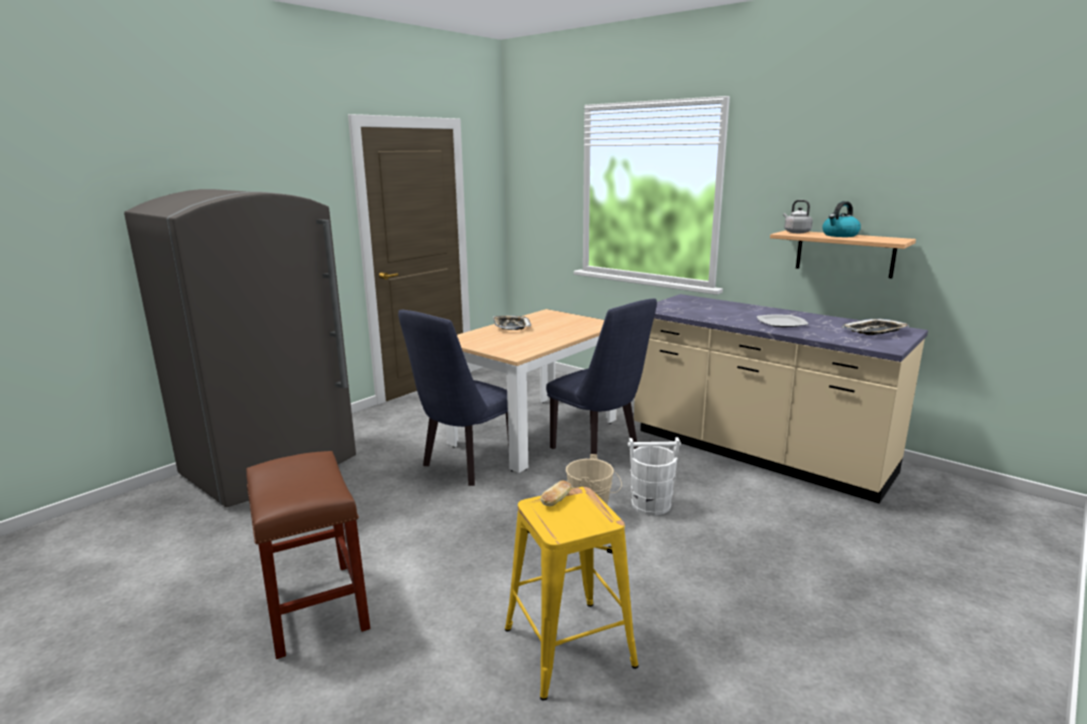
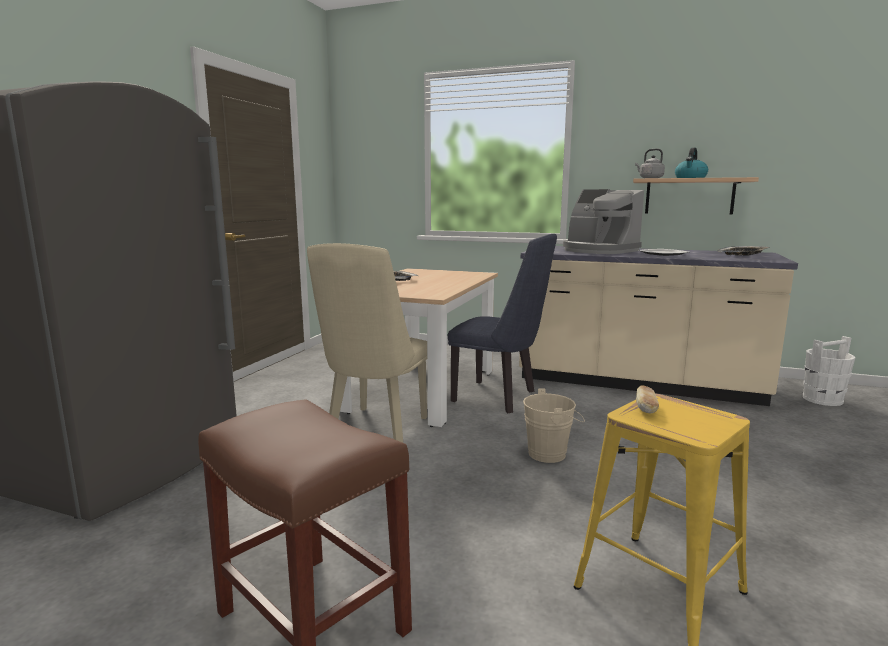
camera: 20 degrees left, 5 degrees down
(463, 466) = (375, 430): blue chair -> beige chair
(651, 505) = (595, 435): white bucket -> white bucket (822, 399)
(722, 311) = (598, 250): none -> coffee machine

